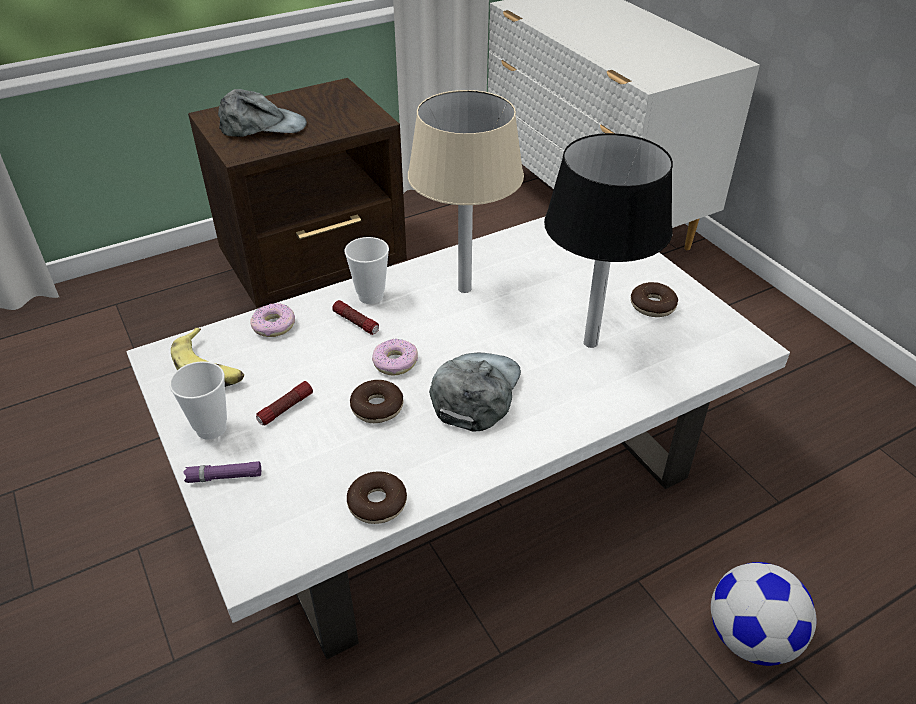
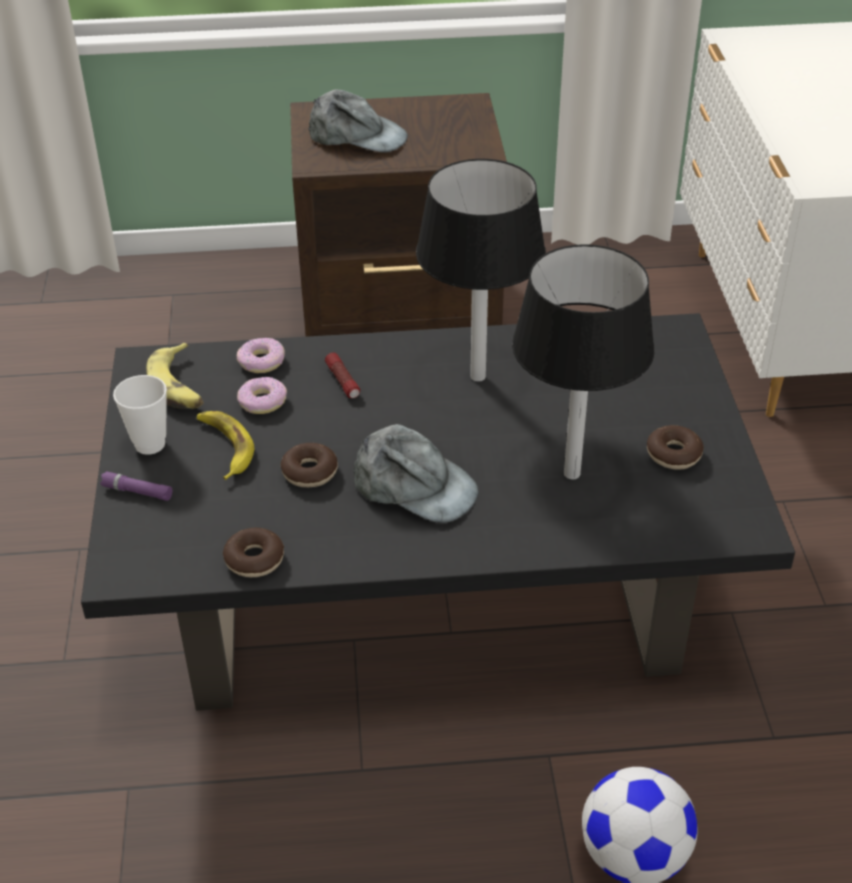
camera: 25 degrees right, 0 degrees up
(285, 409) = (225, 447): flashlight -> banana
(370, 296) = (375, 357): cup -> none
(395, 362) = (355, 433): donut -> donut (262, 401)
(456, 473) = (423, 581): white coffee table -> black coffee table
(464, 289) = (477, 376): beige table lamp -> black table lamp
(475, 392) = (414, 486): grey cap -> grey cap turned 75 degrees clockwise

